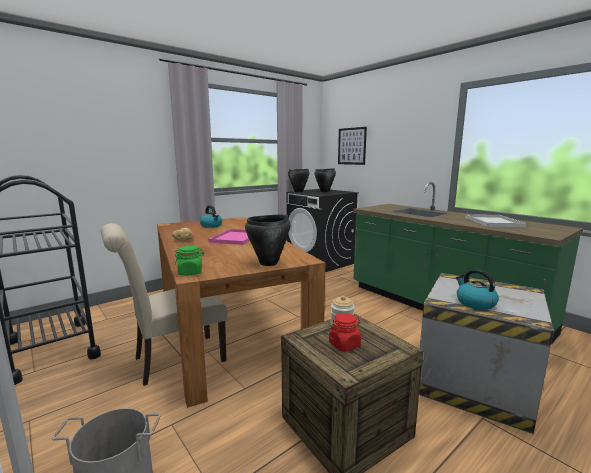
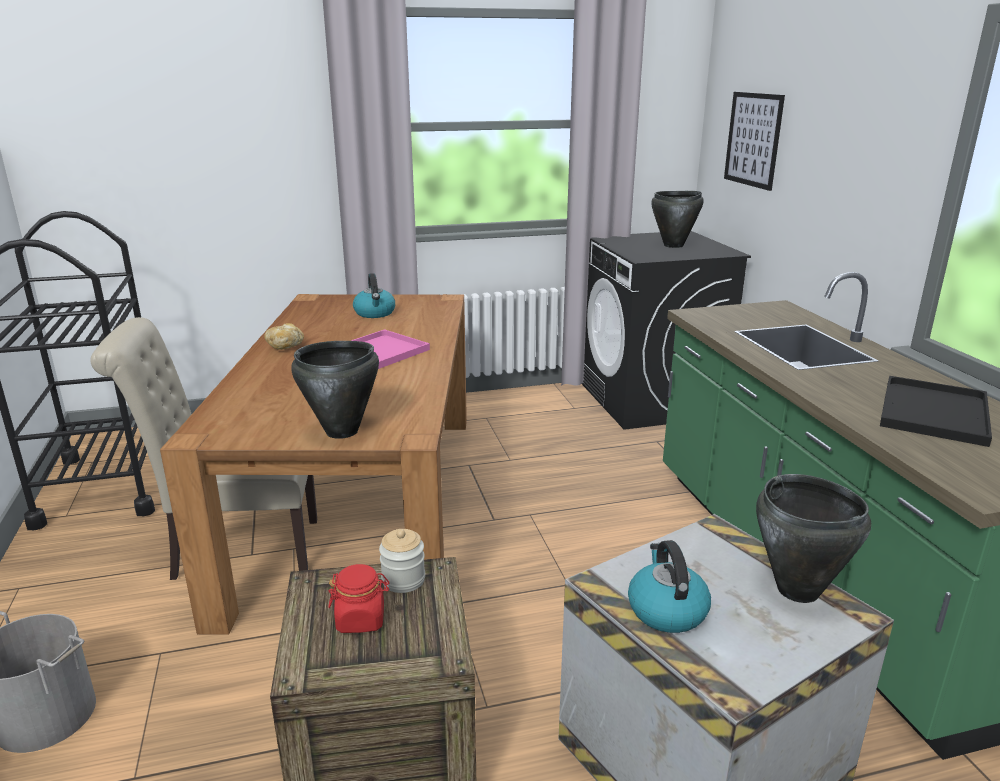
camera: 25 degrees right, 10 degrees up
(190, 272) = (205, 428): green jar -> none
(298, 191) = (615, 240): black cooking pot -> black cooking pot (797, 590)
(492, 221) = (932, 411): white tray -> black tray

